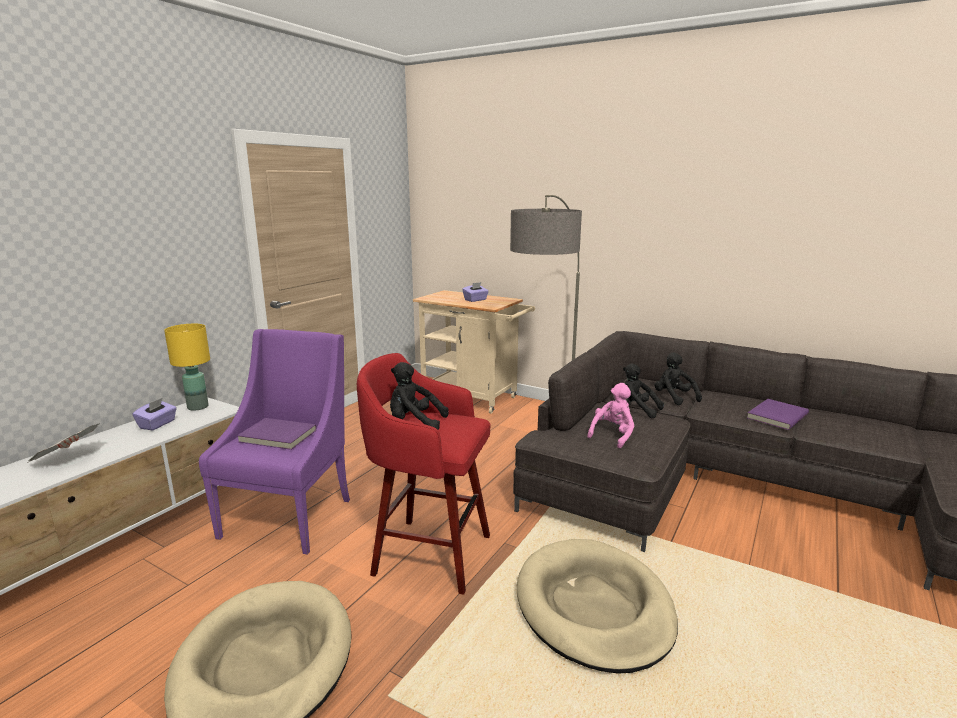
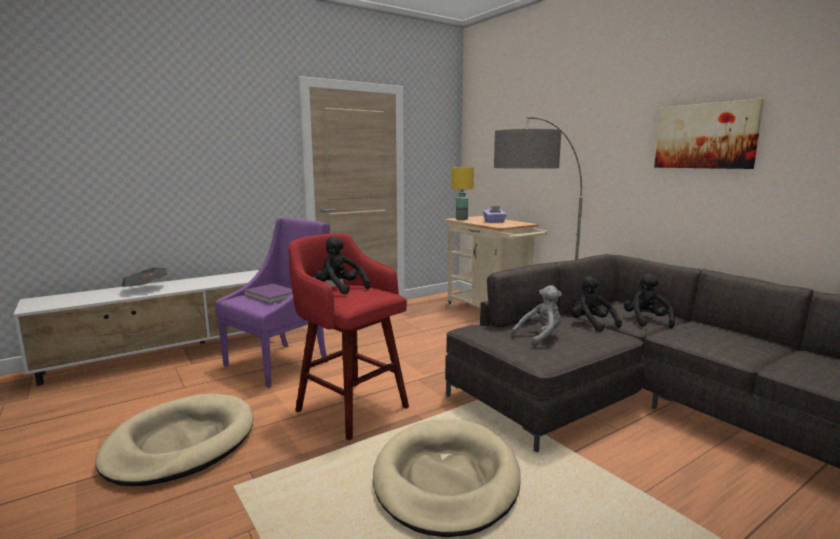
camera: 25 degrees right, 5 degrees down
(157, 424) = (212, 280): purple tissue box -> none
(198, 407) = (246, 274): yellow table lamp -> yellow table lamp (462, 219)
(613, 435) = (540, 337): pink plush toy -> grey plush toy
(704, 216) = (705, 136): none -> picture
(776, 416) = (751, 350): purple book -> none

